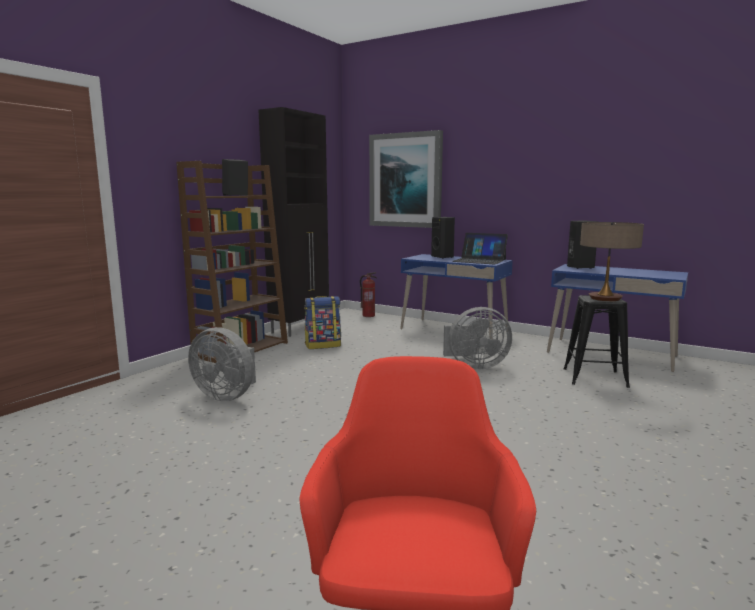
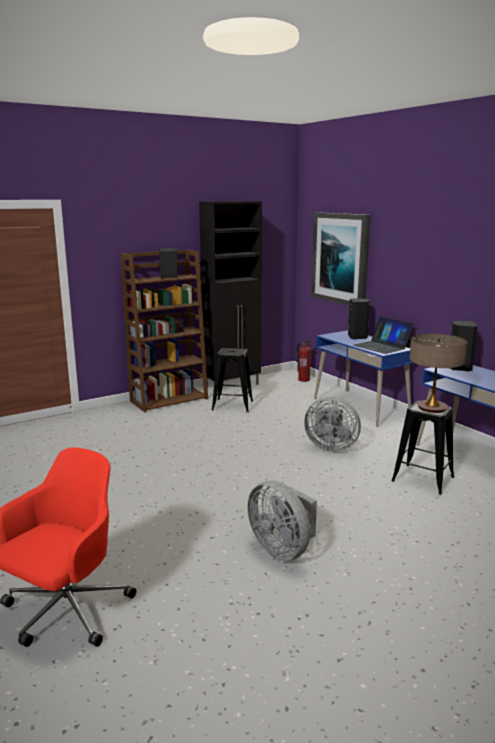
camera: 25 degrees right, 5 degrees up
(227, 395) = (123, 438): grey fan -> grey fan (282, 549)
(323, 345) = (232, 405): backpack -> black stool

